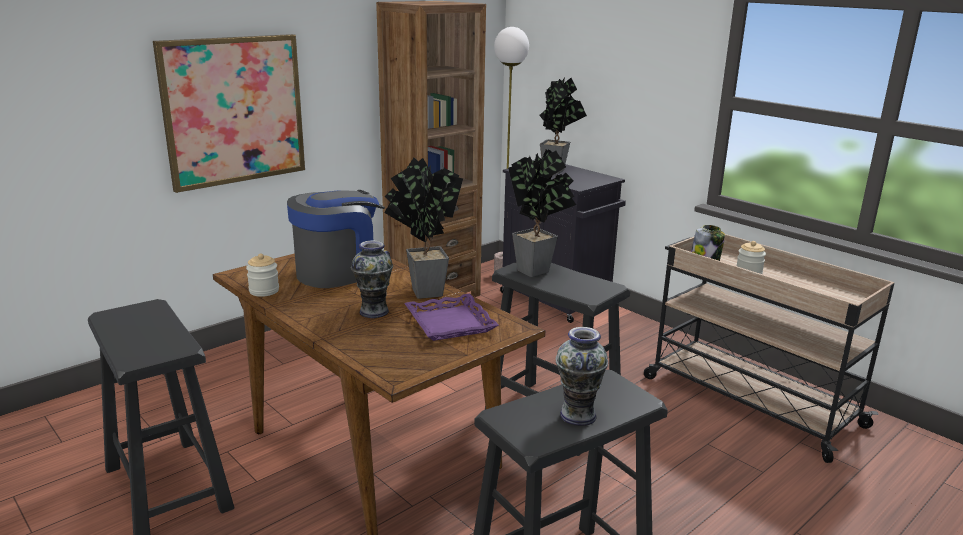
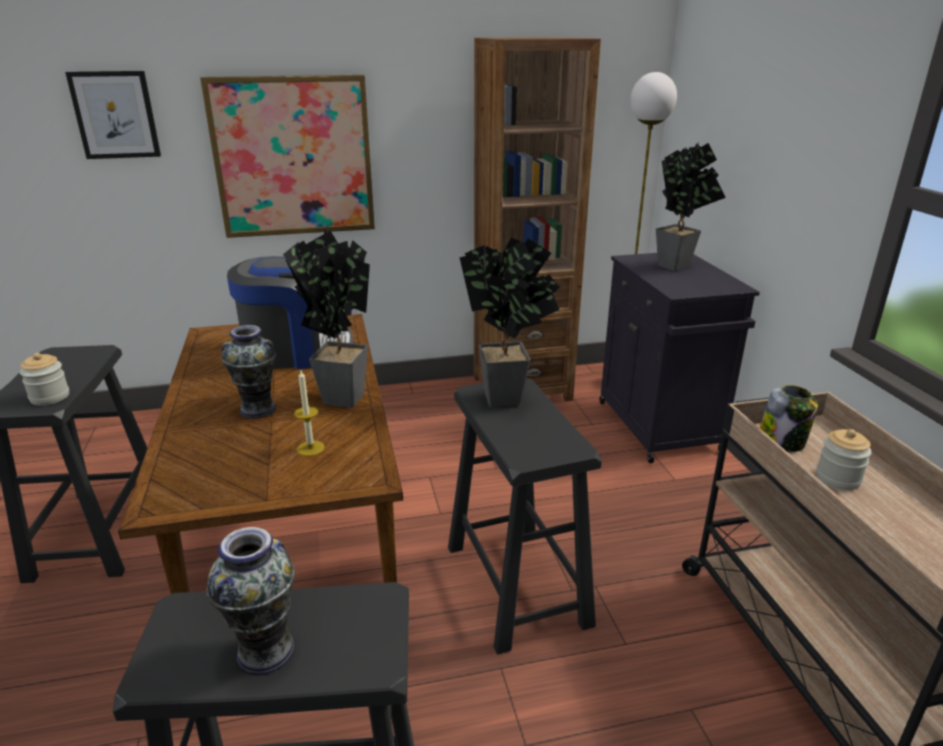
camera: 30 degrees right, 5 degrees up
(68, 81) = (115, 115): none -> picture
(264, 291) = (200, 357): jar -> jar (50, 397)
(451, 323) = (310, 448): purple tray -> candle

